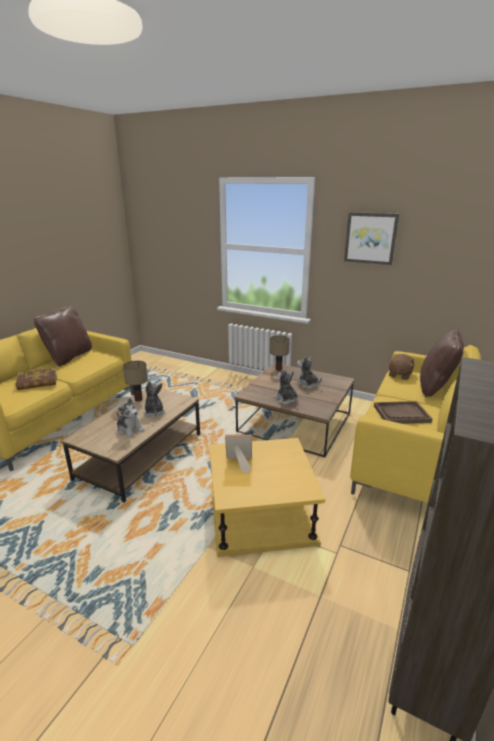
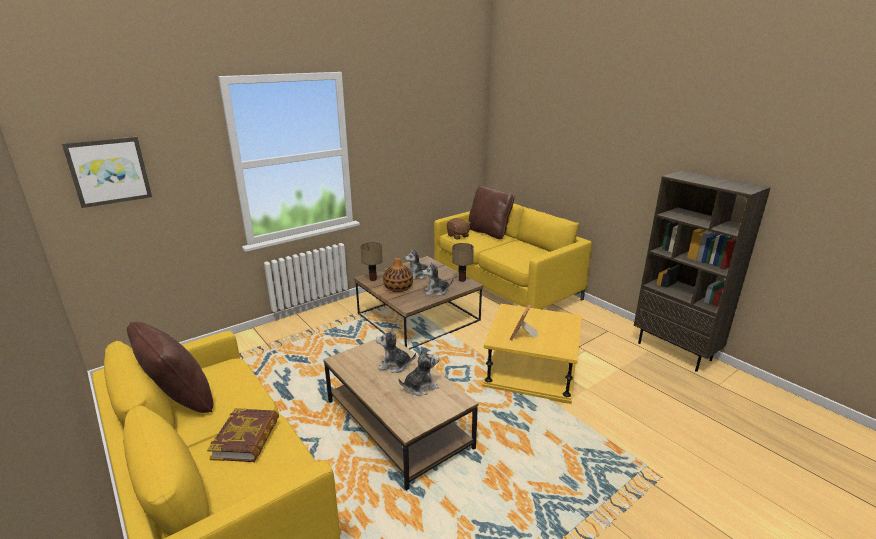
camera: 65 degrees left, 0 degrees up
(138, 399) = (351, 371): table lamp -> table lamp (461, 280)
(274, 382) = (398, 288): none -> vase
(370, 238) = (398, 126): picture -> picture (109, 171)
(401, 414) = (518, 253): brown tray -> none

